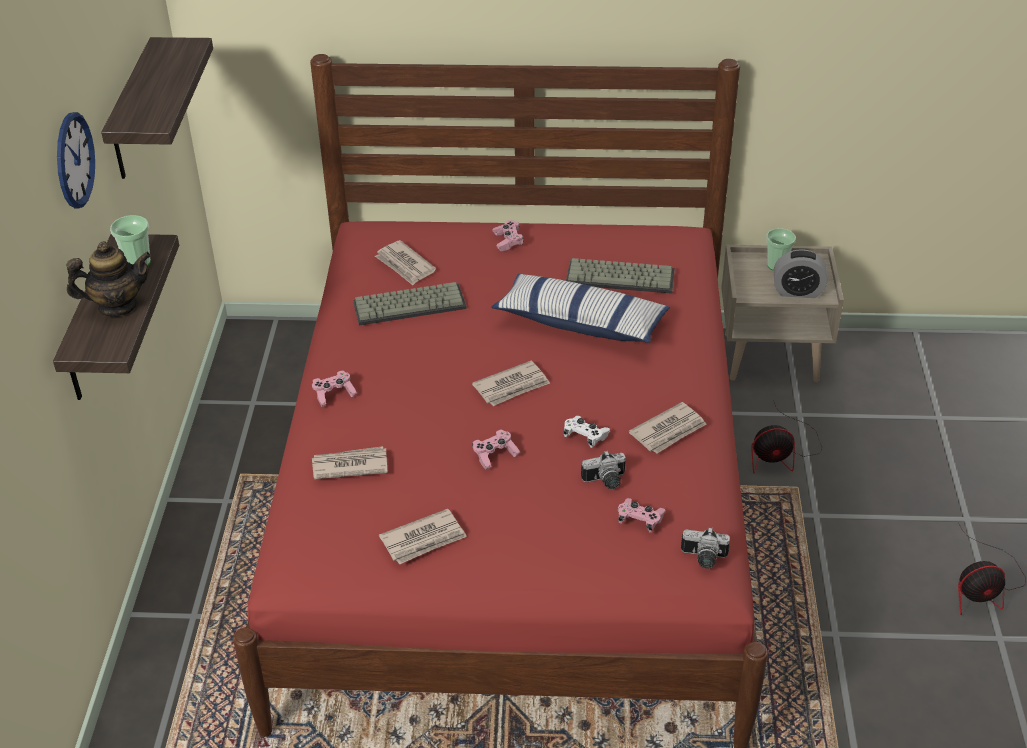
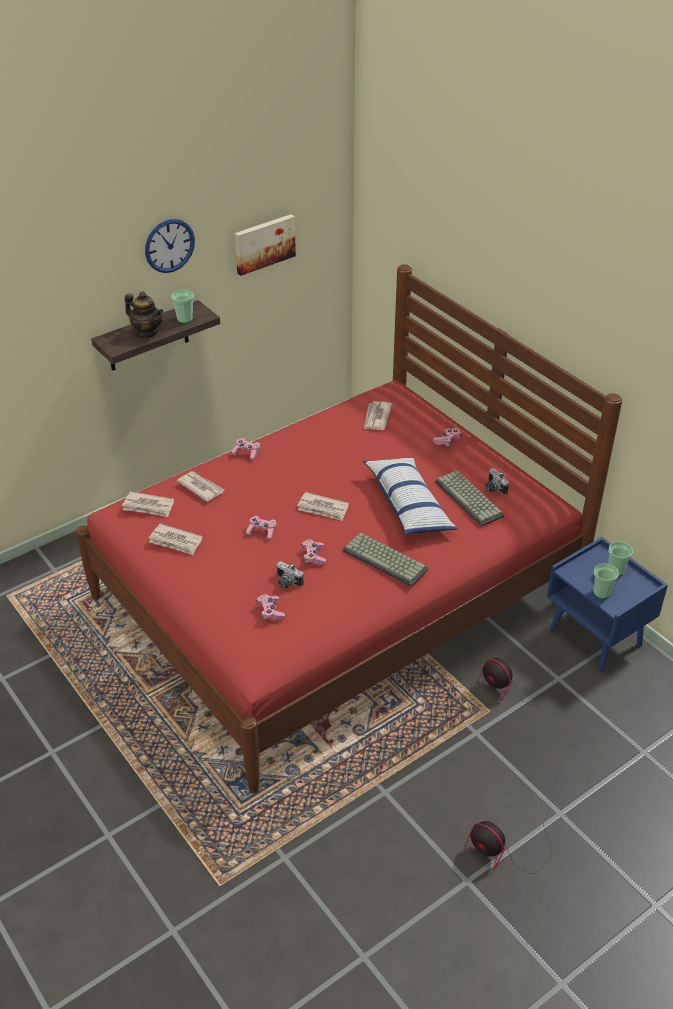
camera: 50 degrees right, 0 degrees up
(133, 112) = (264, 243): shelf -> picture
(410, 304) = (346, 437): keyboard -> keyboard (386, 560)
(585, 436) = (313, 556): white game controller -> pink game controller
(669, 431) = (355, 586): newspaper -> newspaper (148, 506)
(703, 558) = (267, 652): camera -> camera (493, 488)
(772, 357) = (596, 637): beige nightstand -> blue nightstand
(797, 291) = (601, 593): alarm clock -> cup

